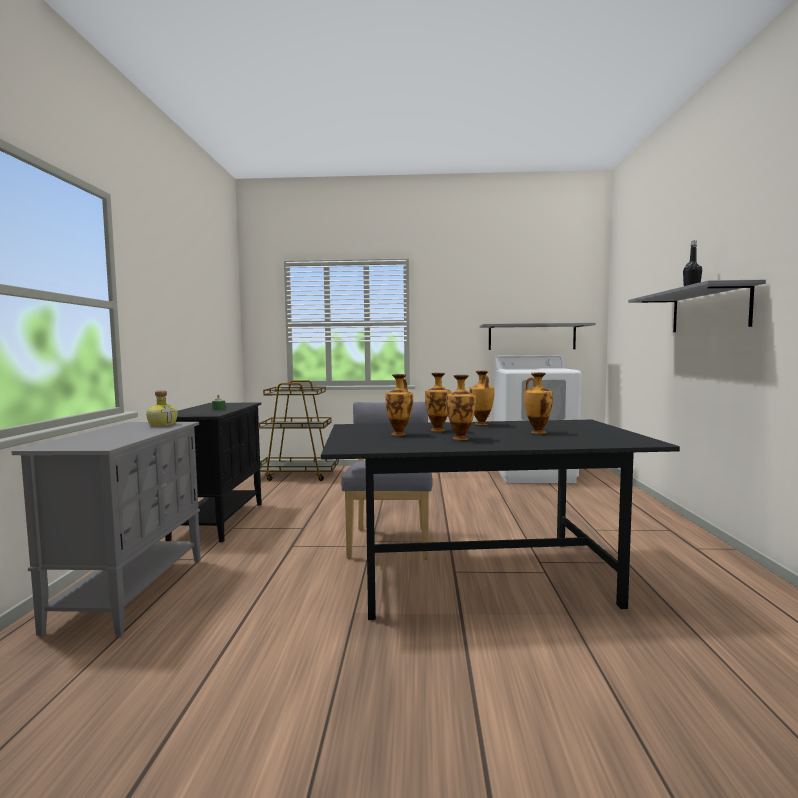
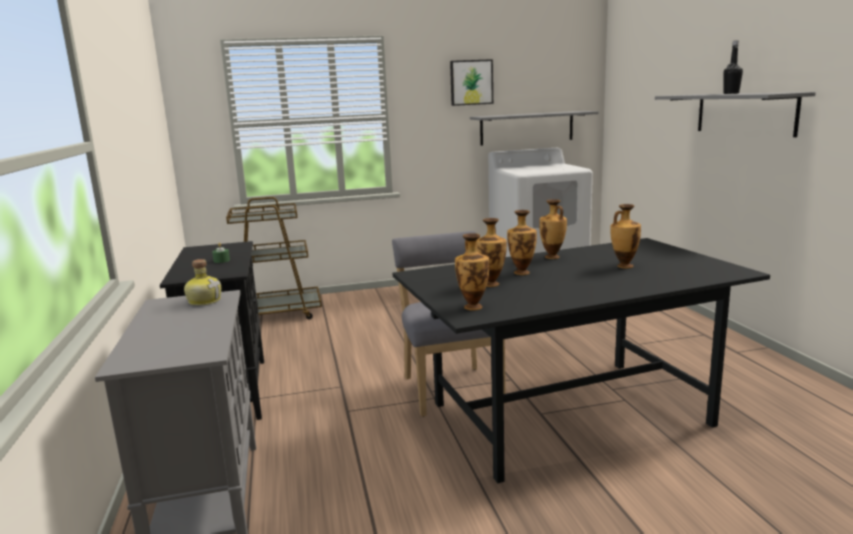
camera: 15 degrees left, 10 degrees up
(460, 438) = (563, 284): vase -> vase (473, 306)
(481, 297) = (471, 82): none -> picture

